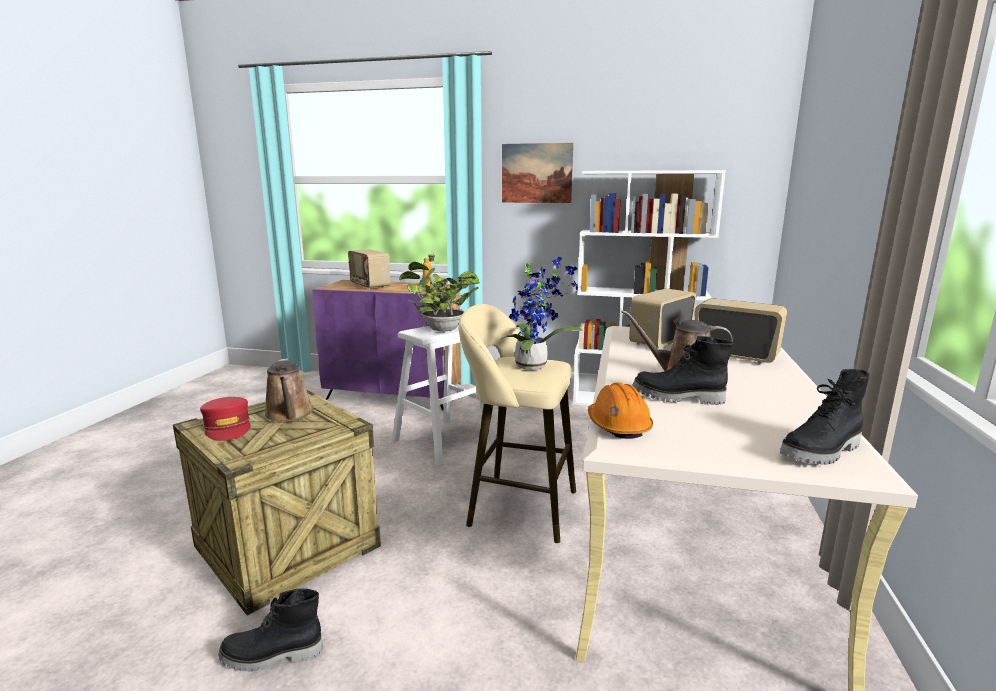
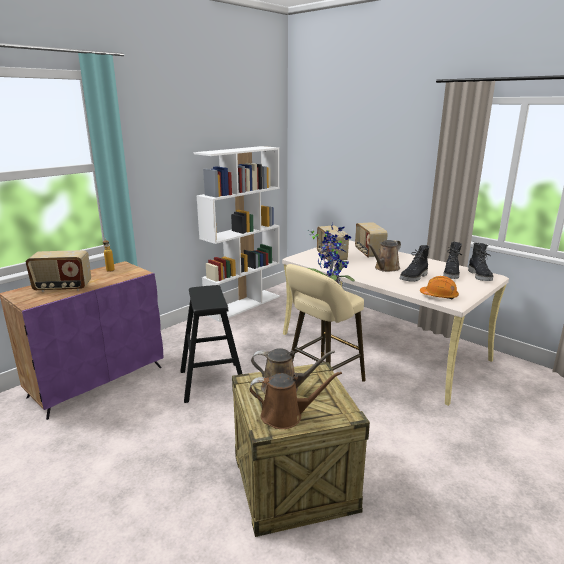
camera: 60 degrees left, 5 degrees up
(228, 427) = (286, 416): red cap -> brown watering can
(272, 656) = (405, 504): black boot -> black boot (451, 274)
(440, 329) = (209, 297): potted plant -> none
(443, 440) = (212, 381): white stool -> black stool
(536, 173) = (159, 156): picture -> none
(735, 356) = (368, 253): radio -> radio turned 75 degrees counterclockwise

